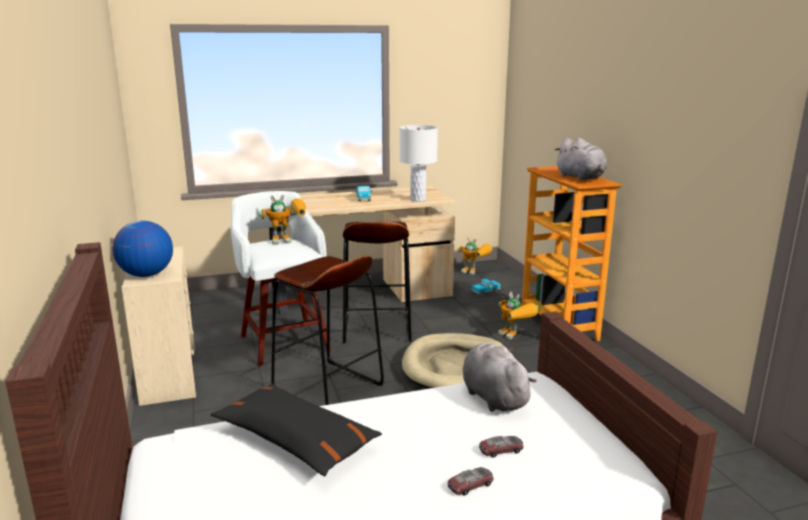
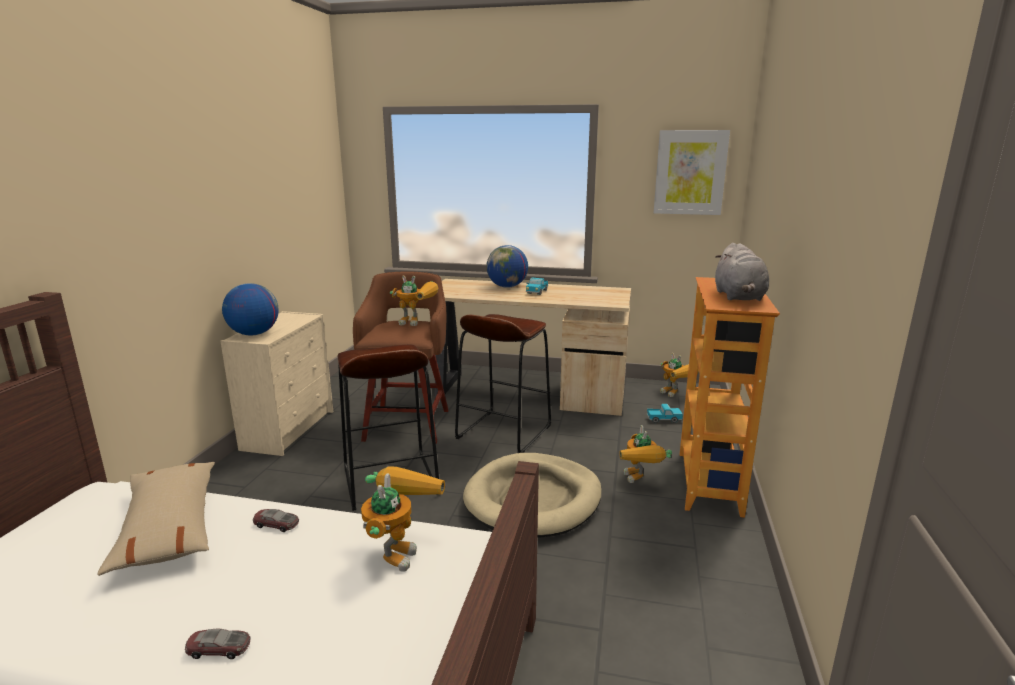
camera: 30 degrees right, 0 degrees up
(284, 341) = (408, 423): white stool -> brown stool
(295, 440) = (169, 526): black pillow -> beige pillow
(330, 198) = (507, 287): none -> globe
(418, 199) = (590, 300): white table lamp -> none
(465, 84) = (690, 172): none -> picture
(493, 397) = (398, 548): grey plush toy -> toy robot
(501, 450) = (309, 619): toy car -> toy car (276, 524)

